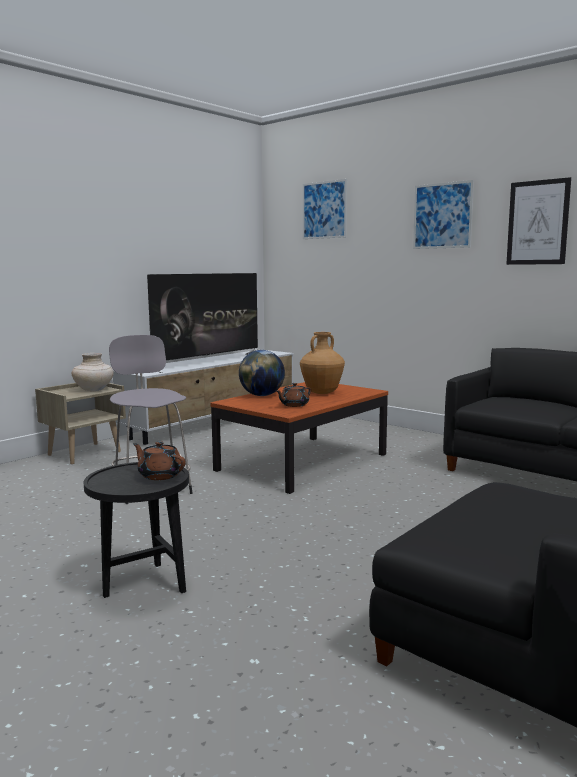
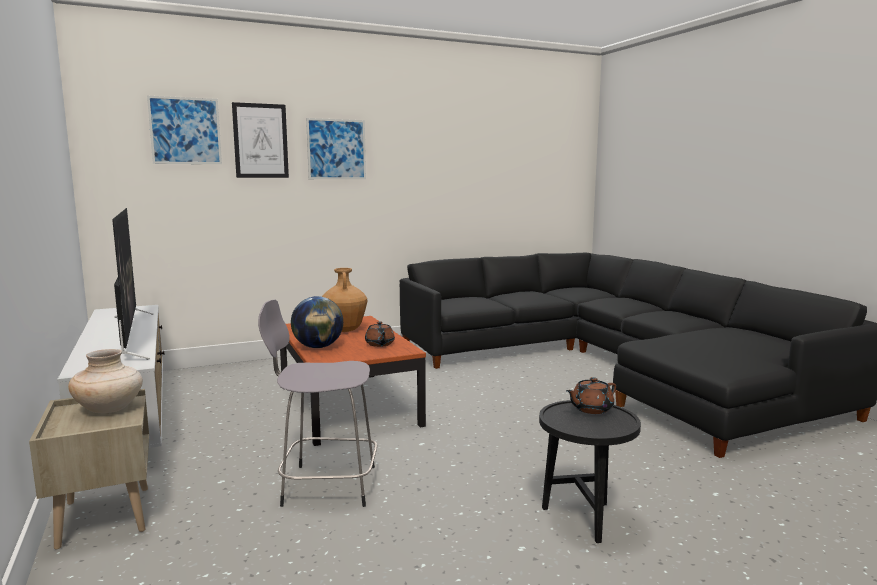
camera: 65 degrees left, 0 degrees up
(537, 222) = (418, 161): picture -> picture (260, 141)

